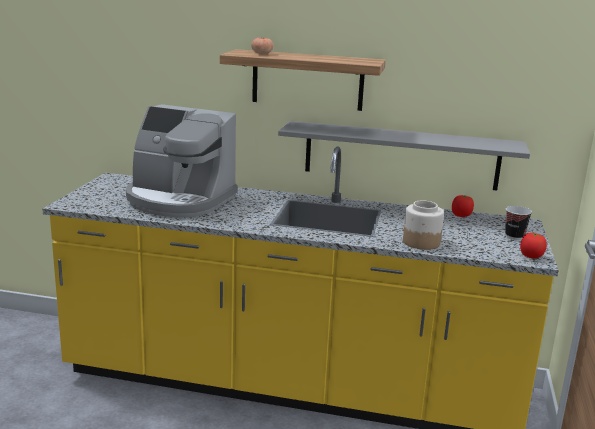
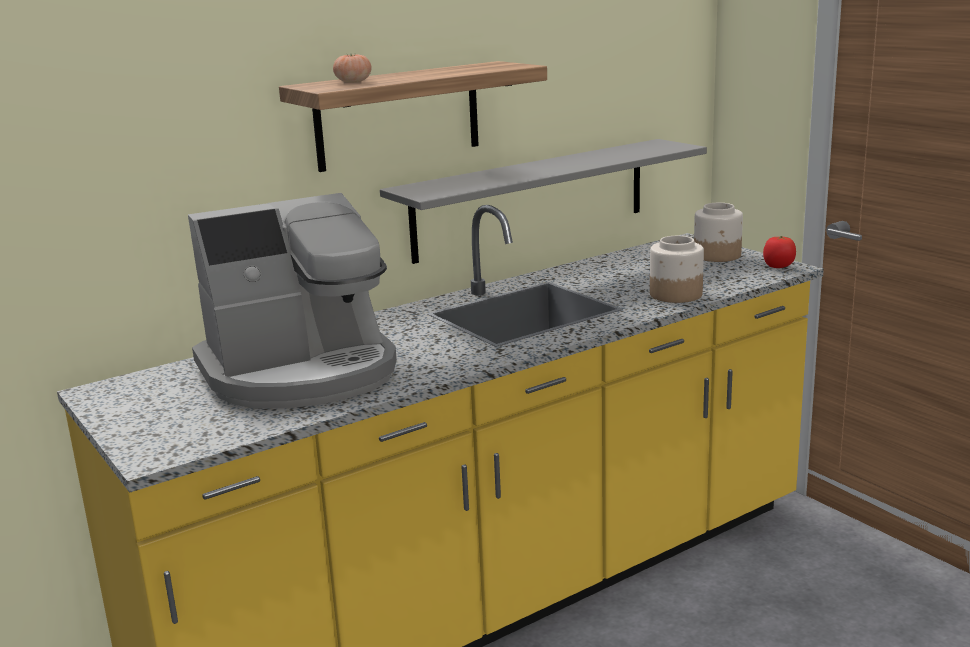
camera: 45 degrees left, 0 degrees up
(461, 216) = (627, 256): tomato -> none
(514, 236) = (717, 255): cup -> jar

